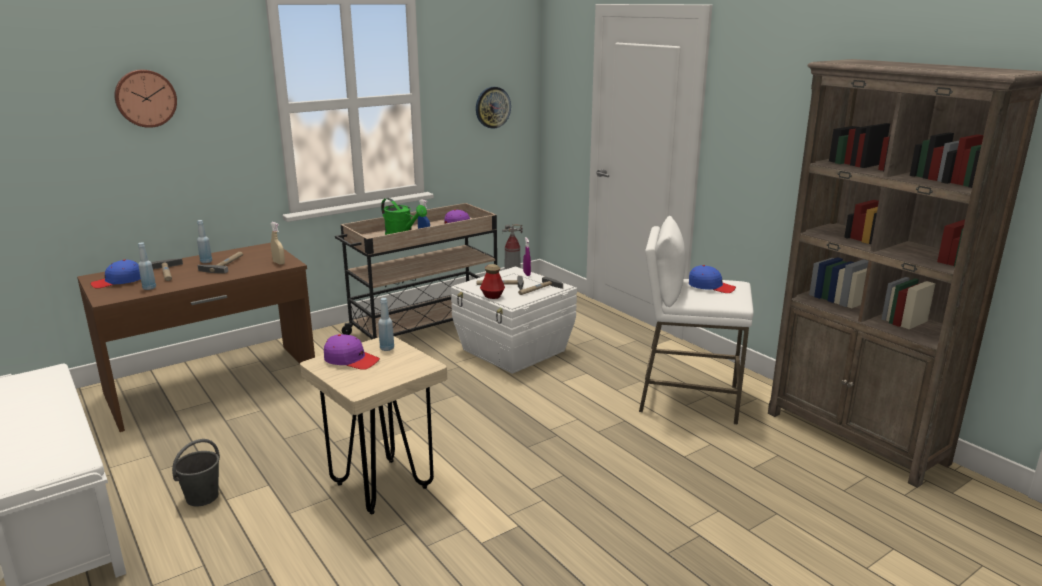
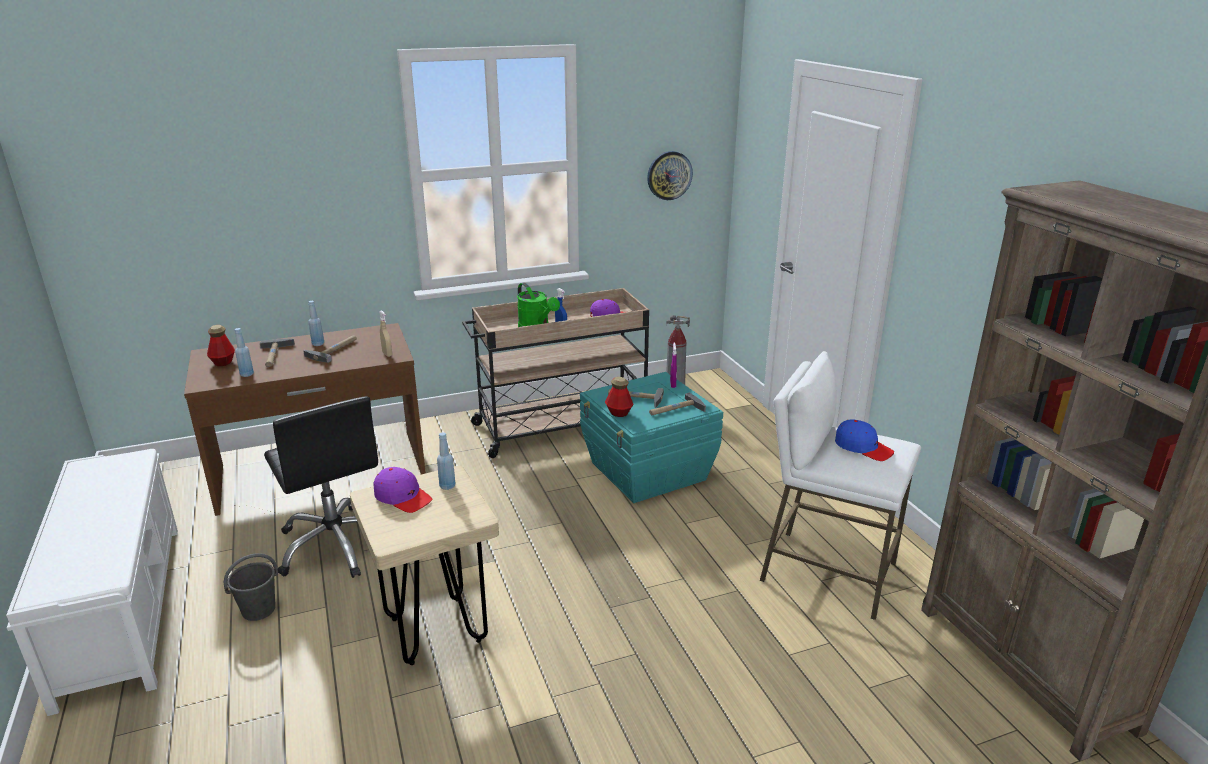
camera: 15 degrees right, 5 degrees up
(118, 282) = (223, 362): blue cap -> bottle
(145, 98) = (265, 166): wall clock -> none
(256, 437) = (336, 544): none -> black office chair
(514, 351) = (647, 472): white storage box -> turquoise storage box

